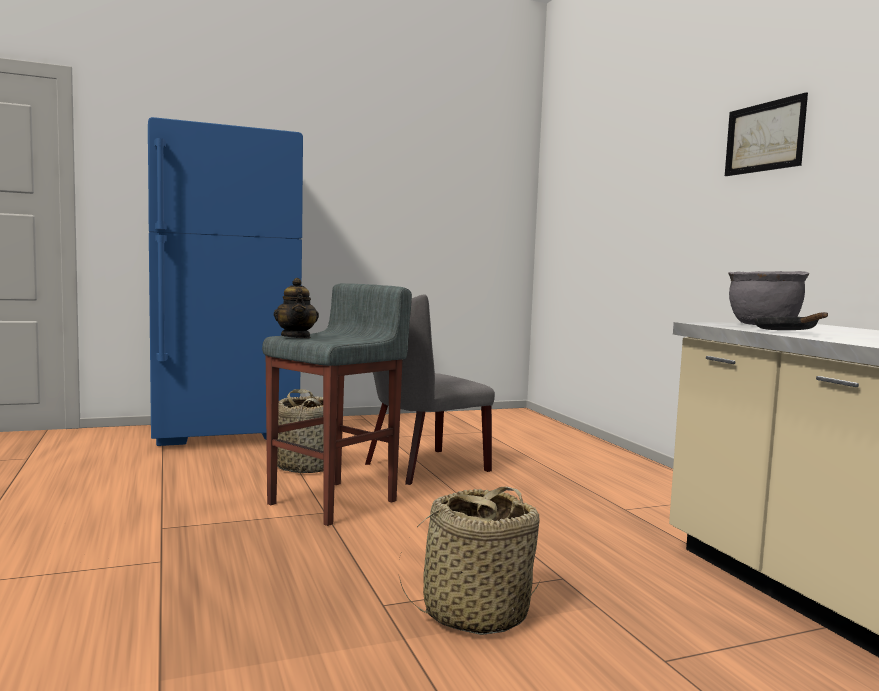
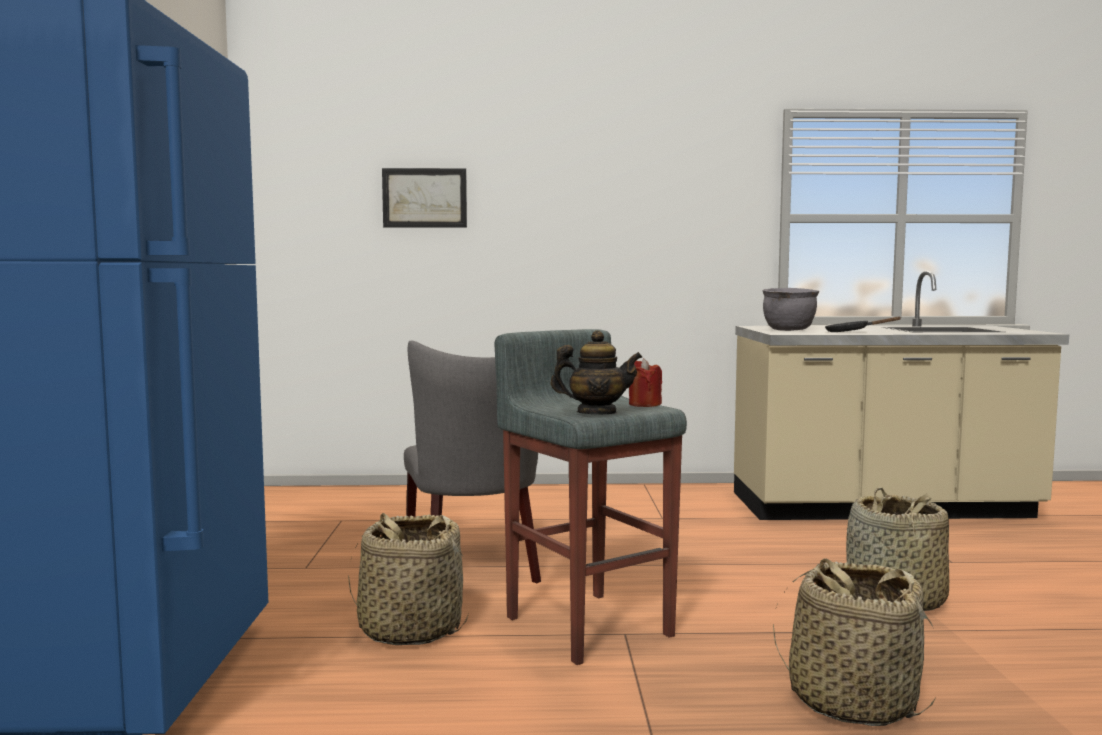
camera: 70 degrees left, 0 degrees up
(225, 584) = (851, 701): none -> basket
(345, 341) = (644, 404): none -> red candle
(764, 137) = (641, 169): picture -> picture (424, 198)

